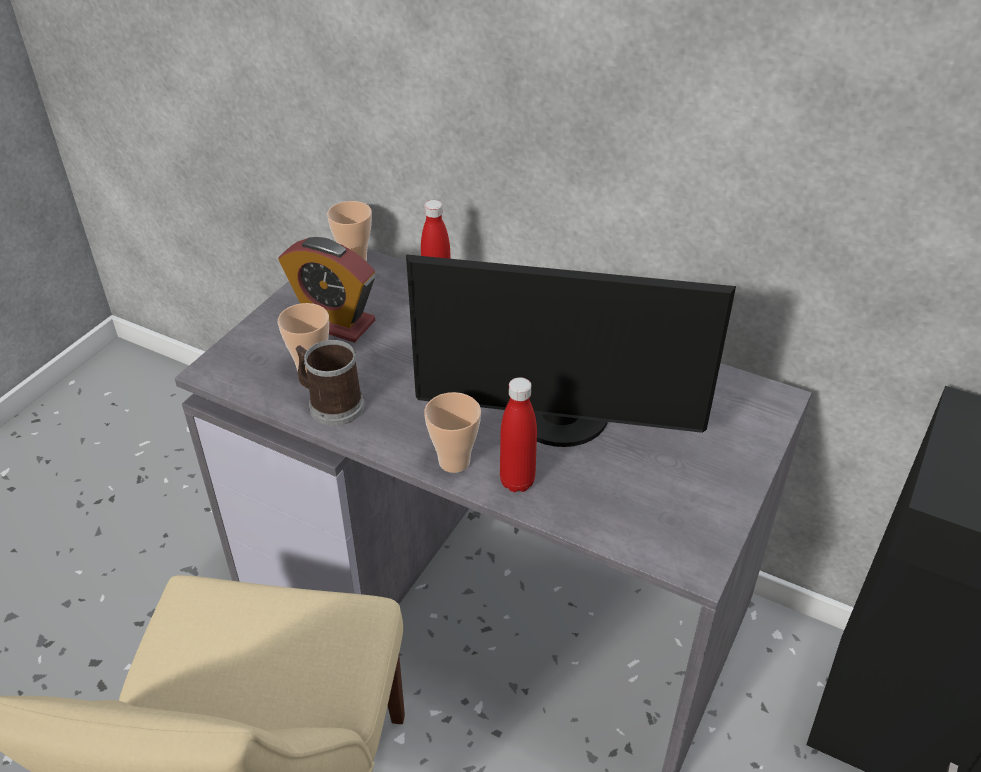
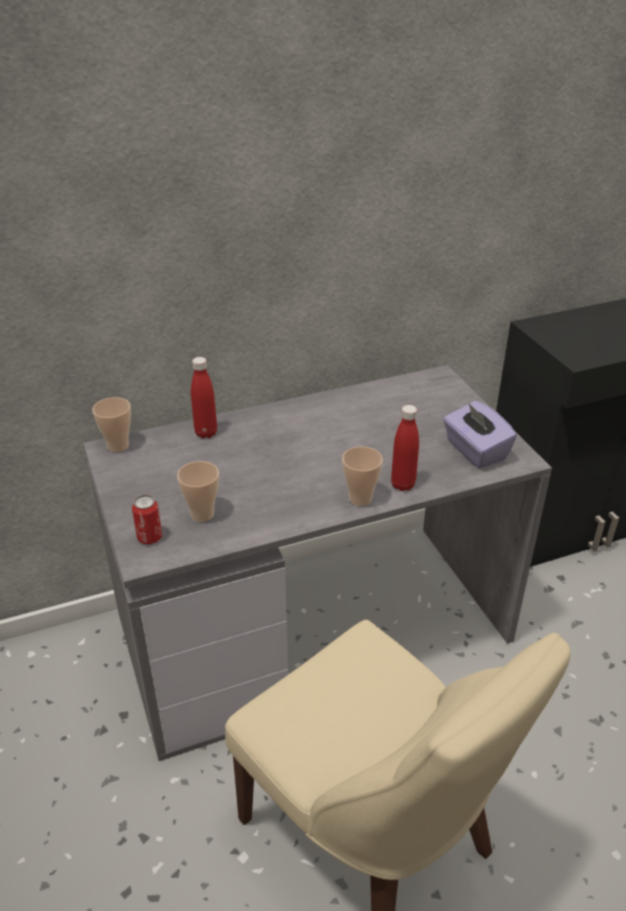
camera: 50 degrees left, 5 degrees down
(245, 357) = (149, 537): none -> can
(331, 404) = (249, 522): mug -> none
(334, 322) = (170, 484): alarm clock -> none
(560, 420) = (373, 446): monitor -> none
(659, 510) = (475, 451): none -> purple tissue box

